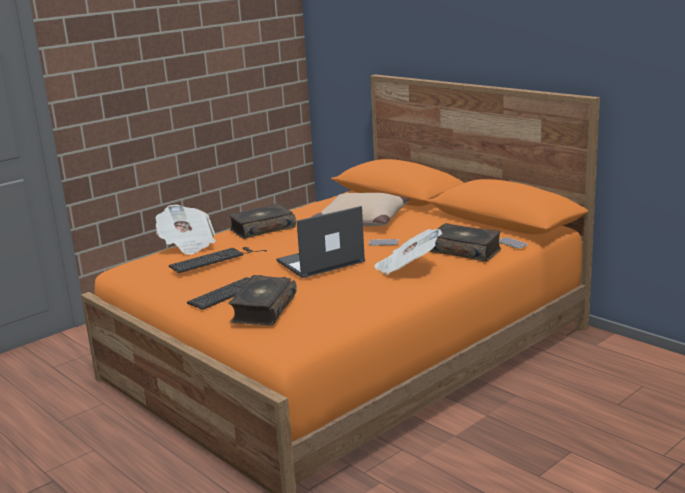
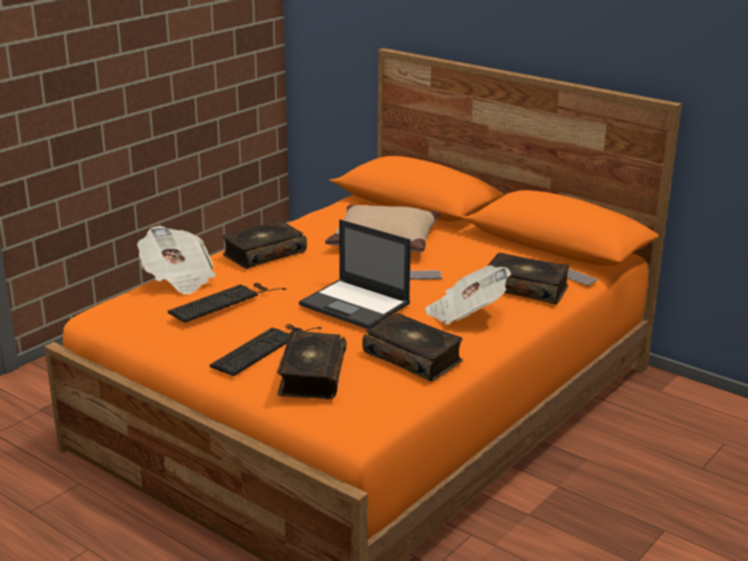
camera: 10 degrees left, 5 degrees up
(319, 262) = (356, 304): laptop -> laptop turned 105 degrees counterclockwise
(351, 298) = (413, 357): none -> book

